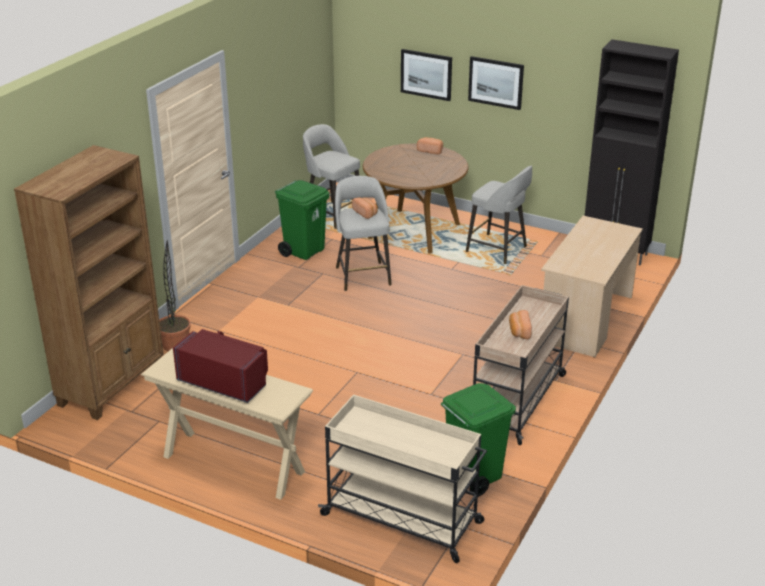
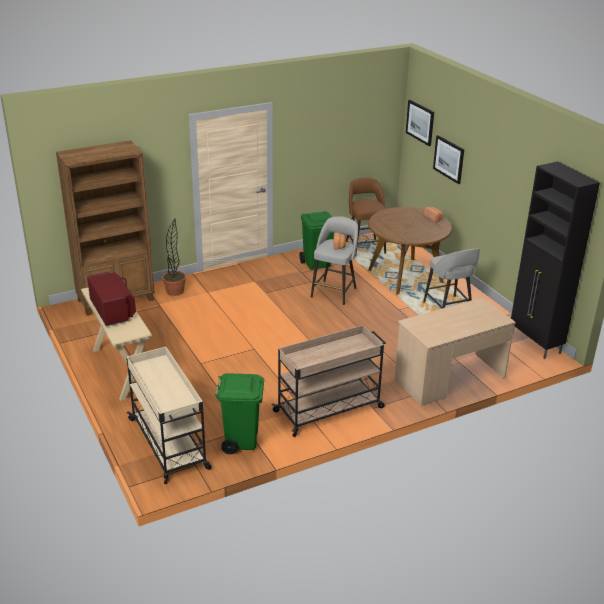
camera: 35 degrees right, 0 degrees up
(332, 214) = (365, 247): grey stool -> brown stool
(496, 82) = (486, 177): picture -> picture (420, 122)
(519, 331) = (326, 354): bread -> none

